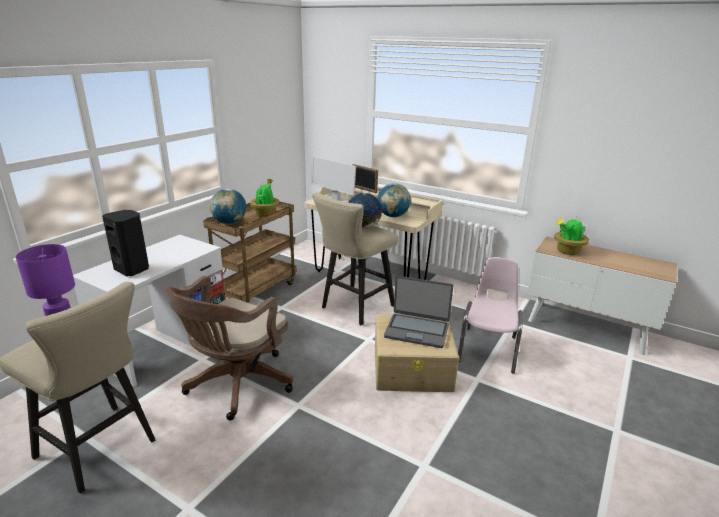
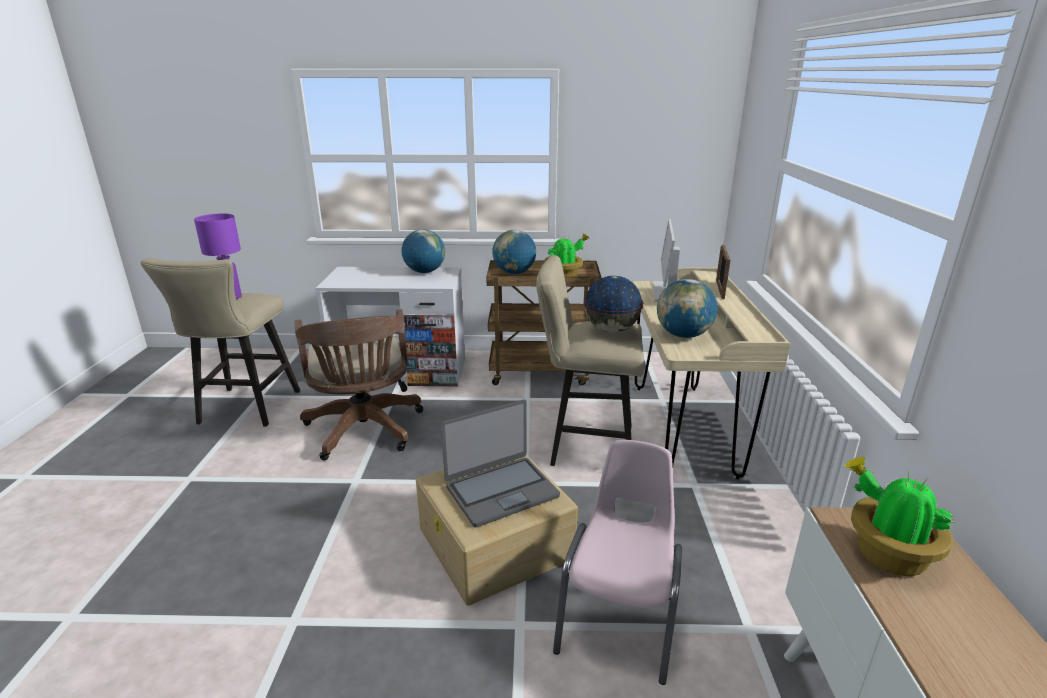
camera: 60 degrees right, 0 degrees up
(133, 269) = (366, 278): black speaker -> none
(164, 247) = (424, 272): none -> globe
(236, 385) = (364, 431): brown office chair -> brown office chair turned 105 degrees counterclockwise
(417, 330) = (501, 491): laptop -> laptop turned 105 degrees counterclockwise
(488, 349) = (620, 616): pink chair -> pink chair turned 60 degrees counterclockwise

